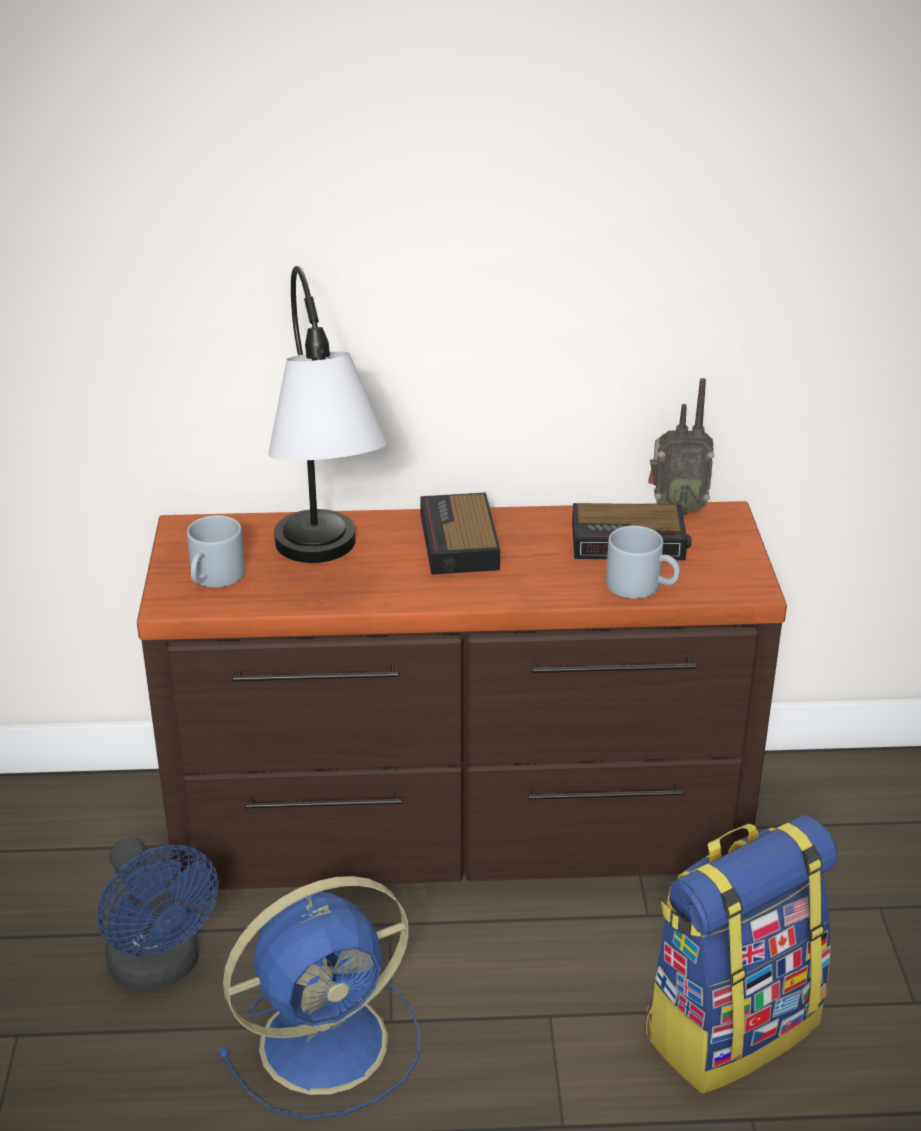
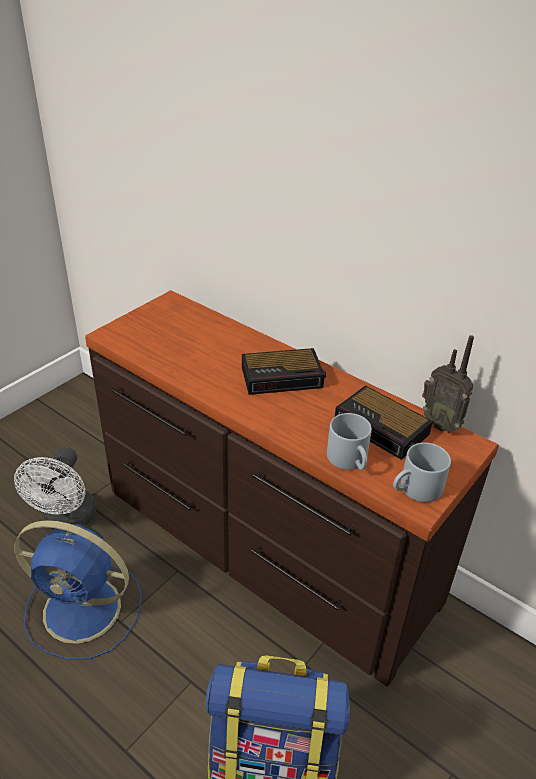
camera: 40 degrees right, 5 degrees up
(160, 968) = (67, 520): blue fan -> white fan
(214, 578) = (145, 332): grey mug -> grey mug (415, 490)
(325, 570) = (197, 355): table lamp -> none
(459, 544) = (283, 377): alarm clock -> alarm clock turned 135 degrees counterclockwise

